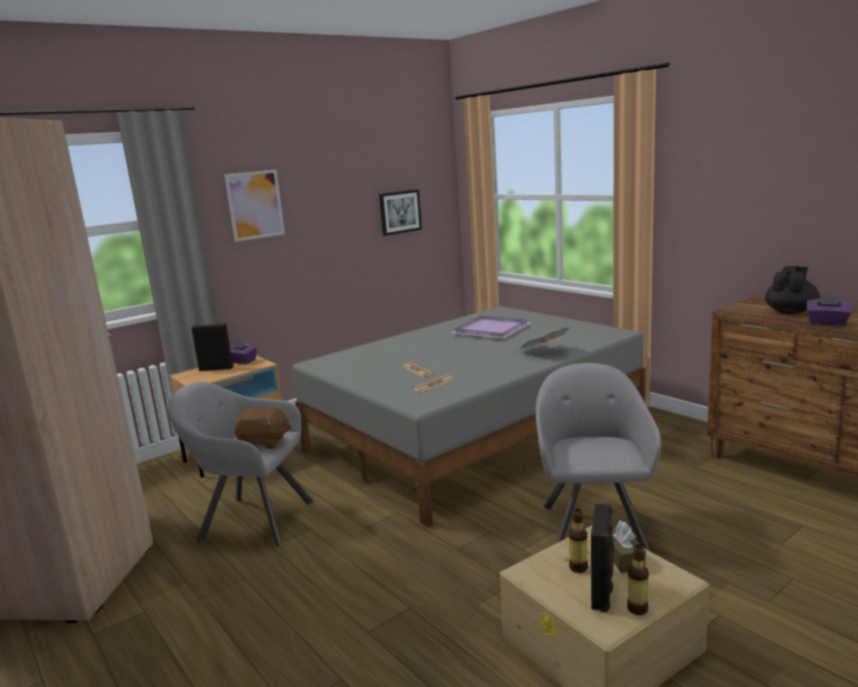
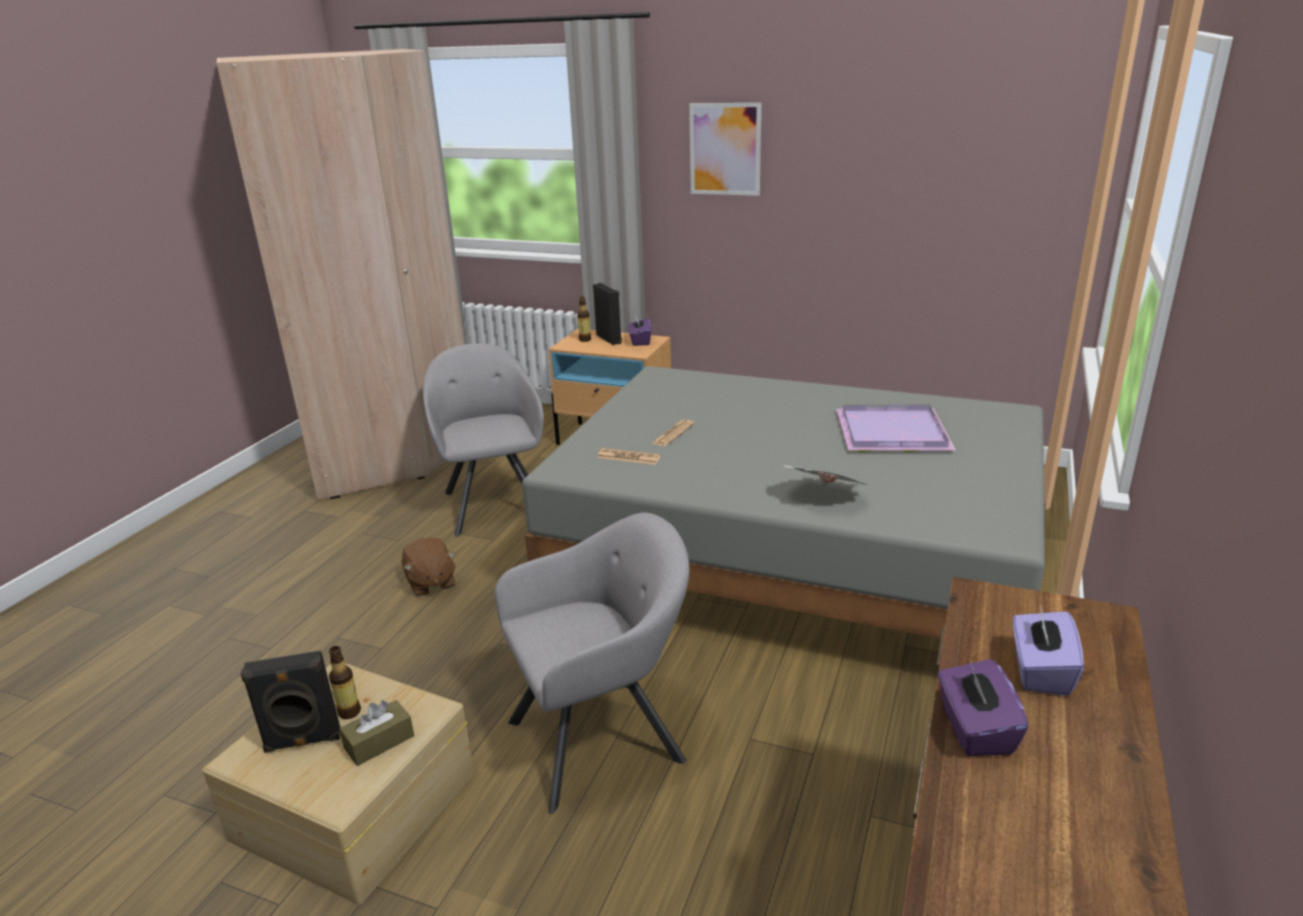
camera: 60 degrees right, 10 degrees up
(264, 443) = (491, 432): brown plush toy -> brown plush toy (430, 583)
(399, 212) = (970, 194): picture -> none
(637, 609) = (272, 775): bottle -> bottle (585, 340)
(790, 311) = (1040, 671): black teapot -> purple tissue box

